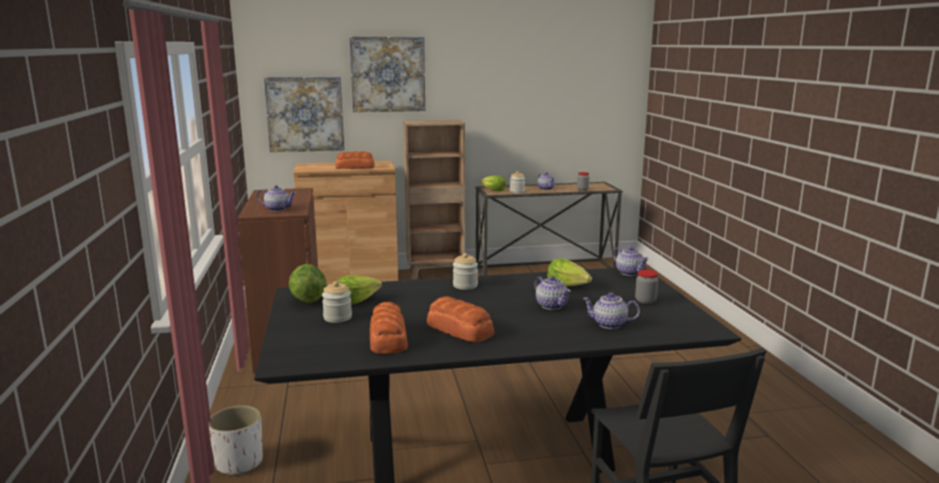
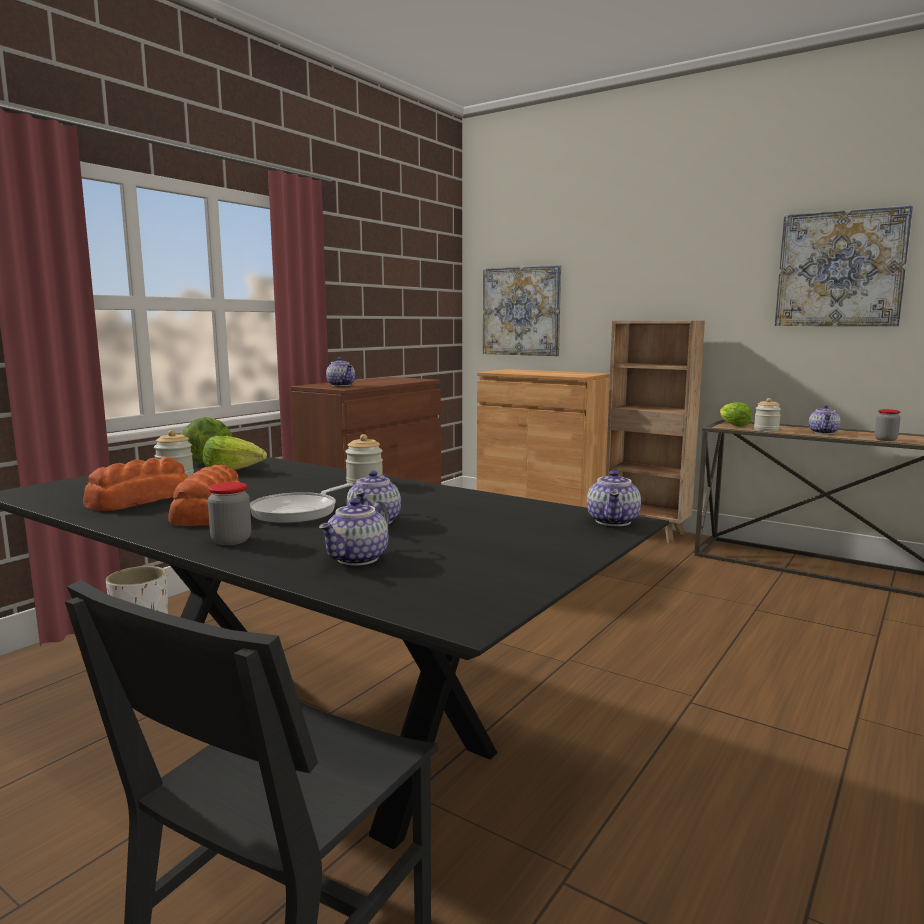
camera: 45 degrees right, 5 degrees down
(355, 167) = (548, 373): bread -> none
(388, 74) = (616, 260): picture -> picture (840, 269)
(501, 313) = (298, 512): none -> frying pan
(568, 285) = (472, 511): lettuce -> none
(609, 324) = (358, 559): teapot -> teapot turned 120 degrees counterclockwise
(645, 301) = (510, 554): jar -> jar (231, 540)

